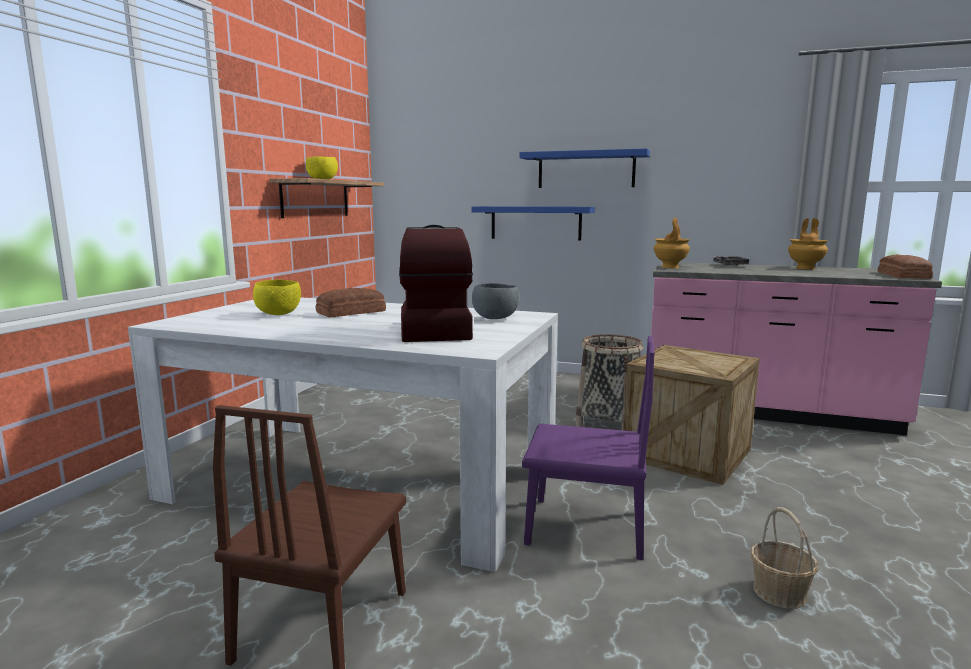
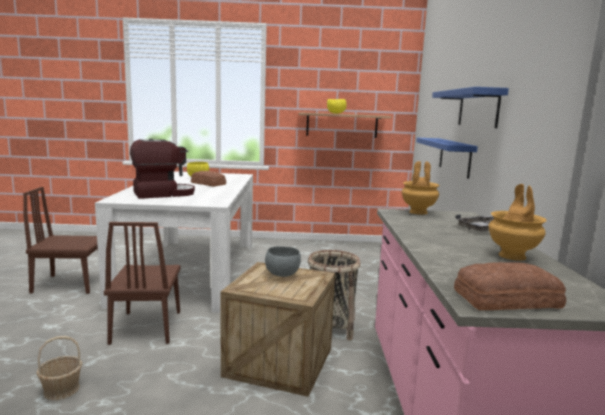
camera: 70 degrees right, 0 degrees up
(494, 318) = (200, 199): grey bowl -> grey bowl (282, 274)
(585, 527) = (146, 327): purple chair -> brown chair

